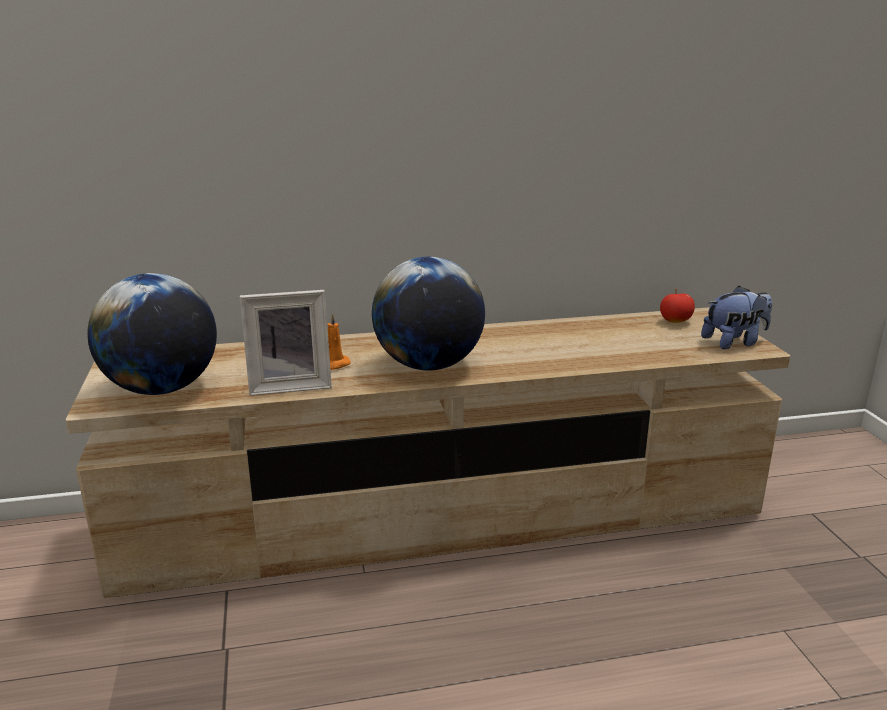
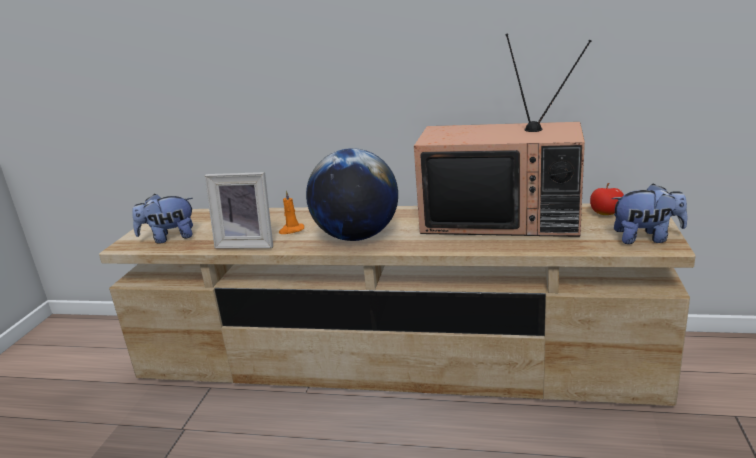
camera: 25 degrees right, 0 degrees up
(162, 389) = (169, 238): globe -> plush toy
(576, 334) = (502, 219): none -> television

